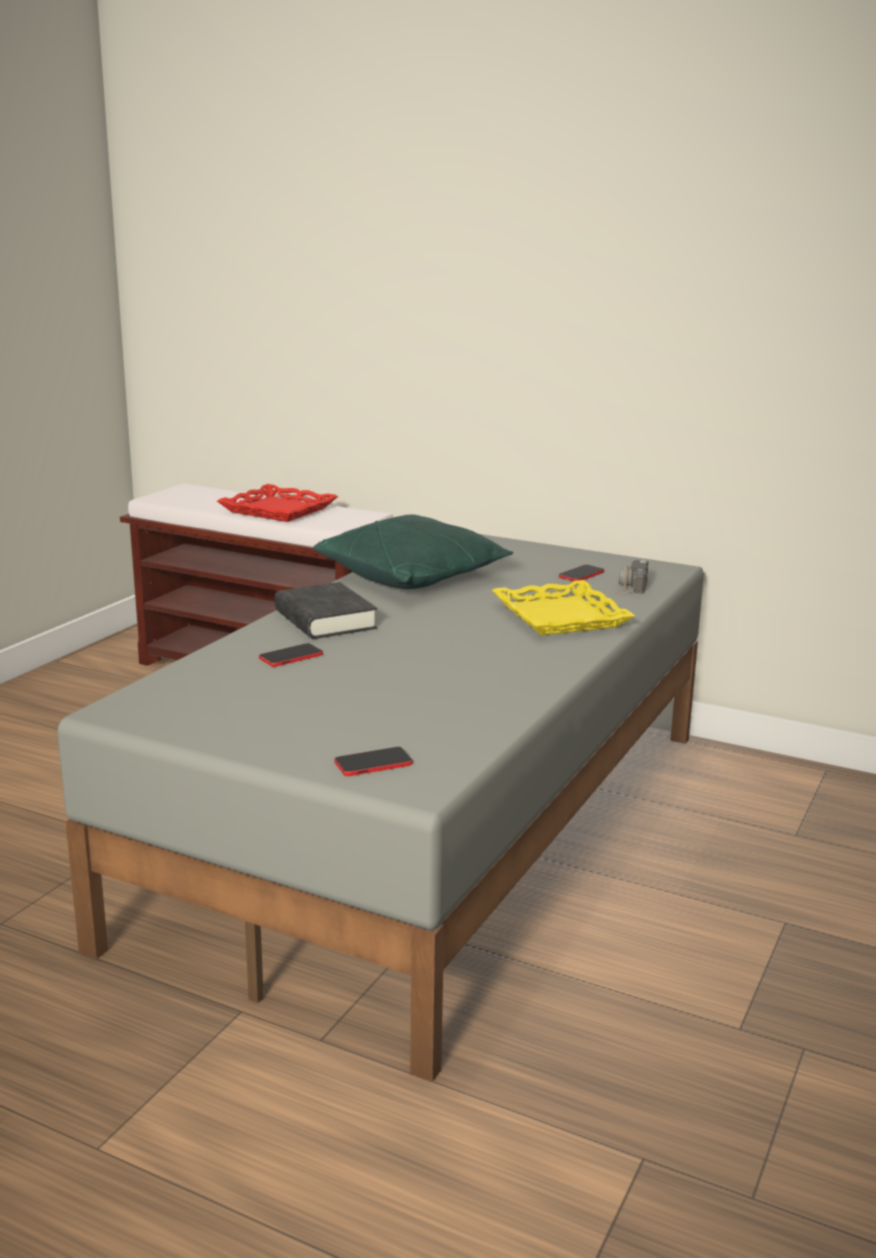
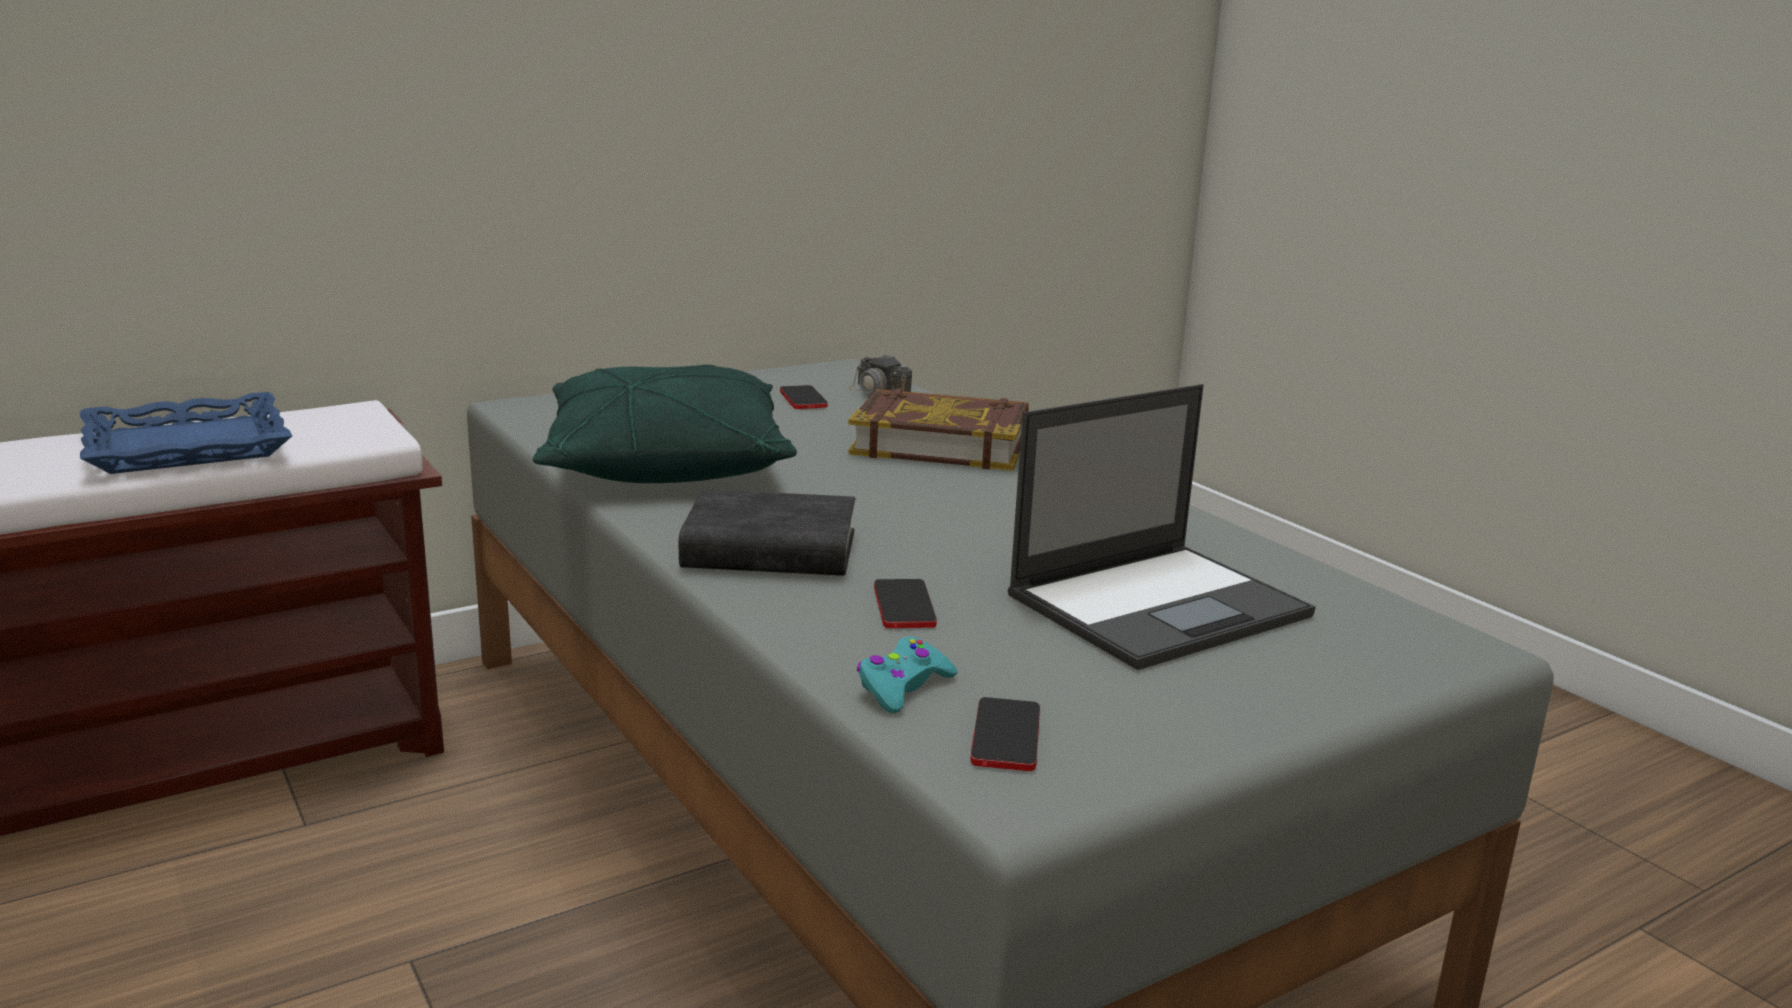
camera: 60 degrees left, 0 degrees up
(197, 674) = (903, 687): none -> turquoise game controller
(279, 510) = (188, 446): red tray -> blue tray
(372, 706) = (1160, 604): none -> laptop
(373, 763) = (1368, 651): phone -> phone (1005, 736)
(561, 617) = (940, 443): yellow tray -> book

